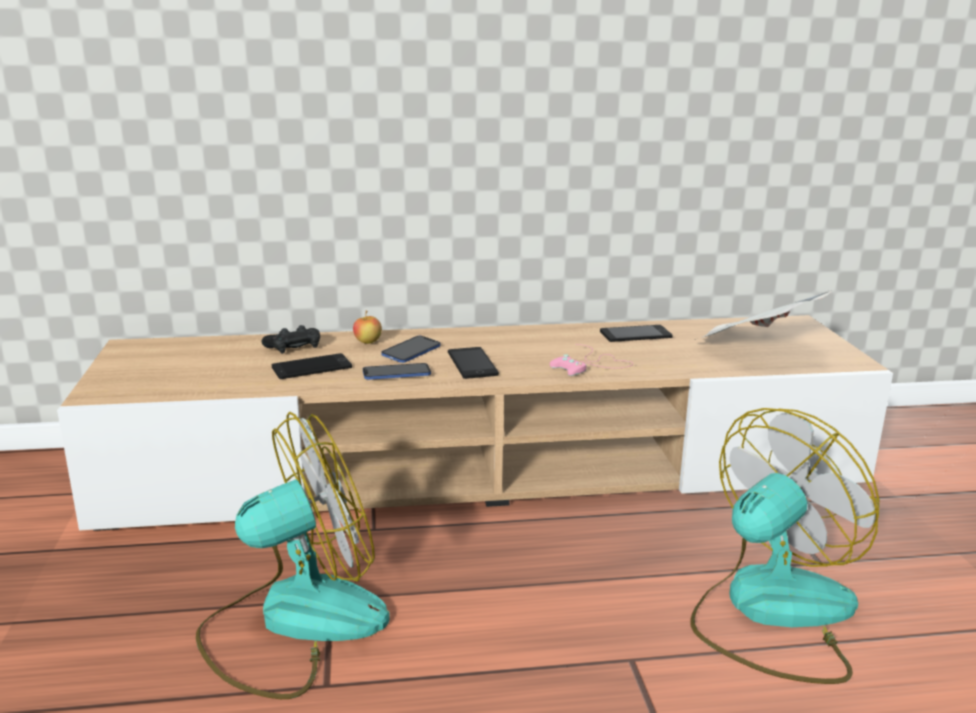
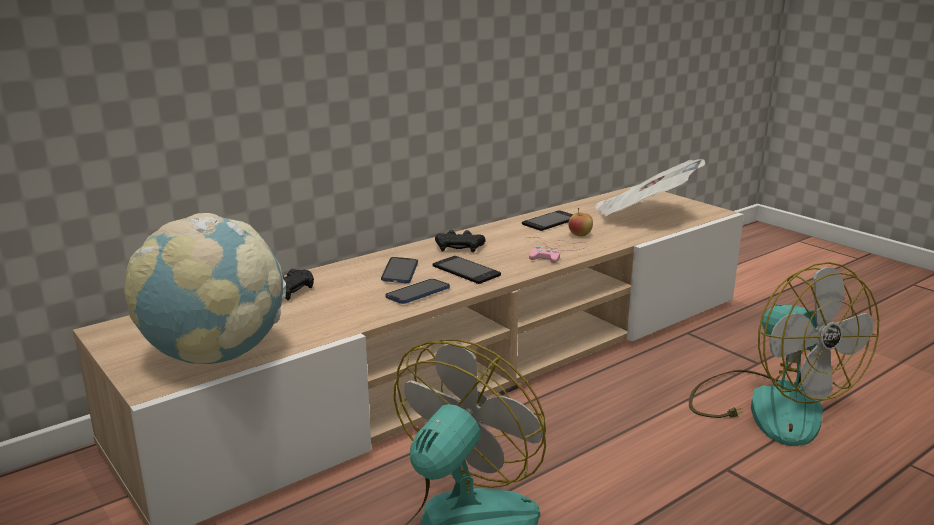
camera: 30 degrees left, 0 degrees up
(165, 384) = (215, 356): none -> globe
(312, 367) = (335, 306): phone -> none
(367, 342) = (349, 272): apple -> apple (579, 235)
(500, 341) = (459, 248): none -> black game controller
(771, 612) = (768, 405): fan -> fan turned 135 degrees clockwise

